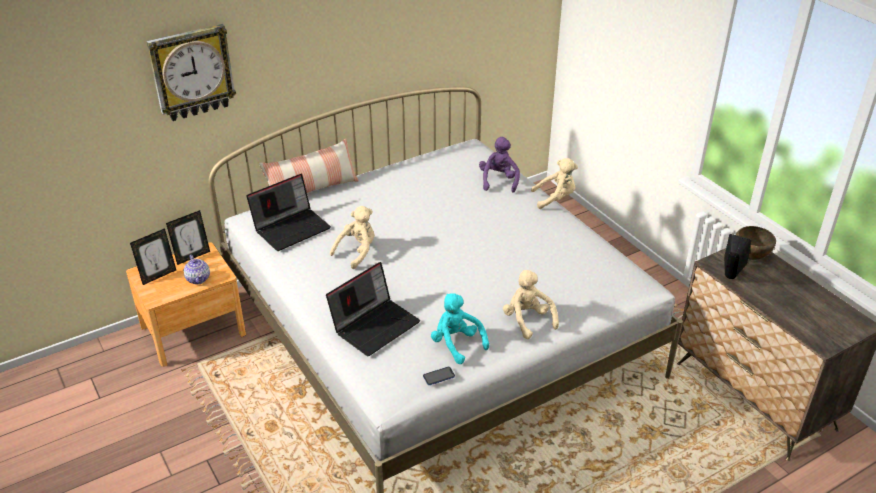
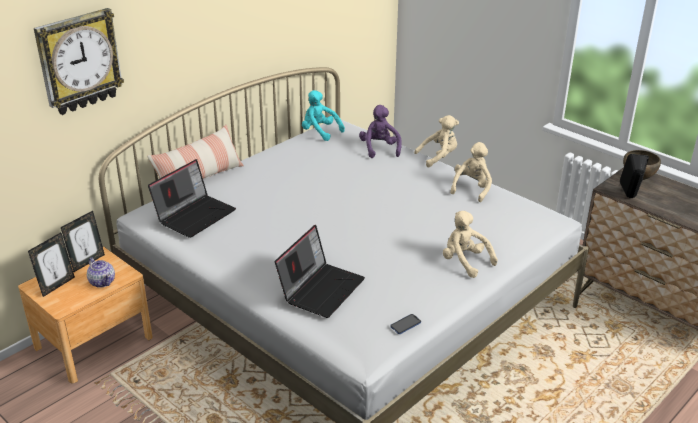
camera: 15 degrees left, 5 degrees down
(357, 252) = (272, 227): beige plush toy -> beige plush toy (472, 188)
(456, 344) = (408, 293): turquoise plush toy -> turquoise plush toy (320, 132)

